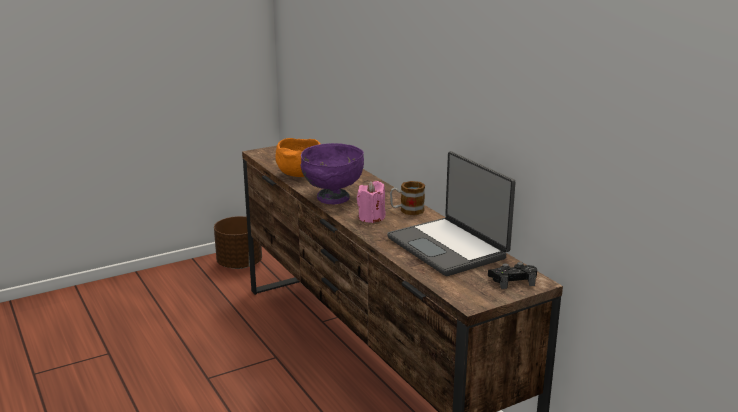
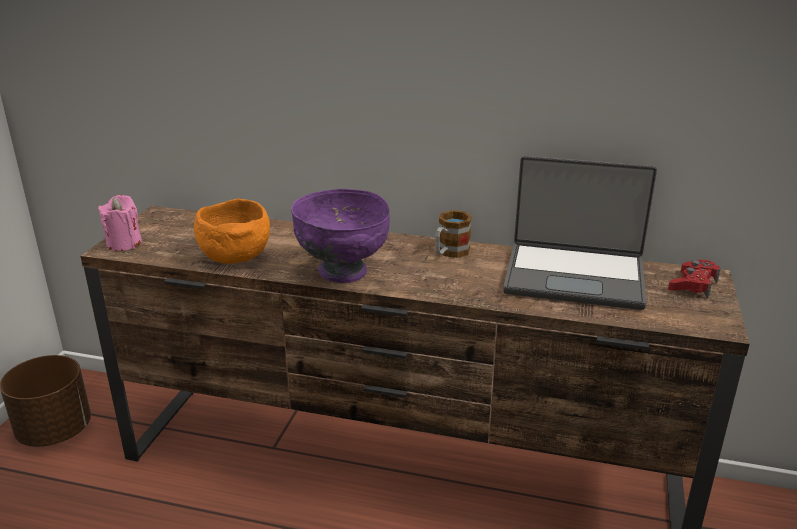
camera: 45 degrees left, 5 degrees up
(371, 217) = (435, 277): pink candle -> pink candle (124, 243)
(512, 280) = (693, 285): black game controller -> red game controller

